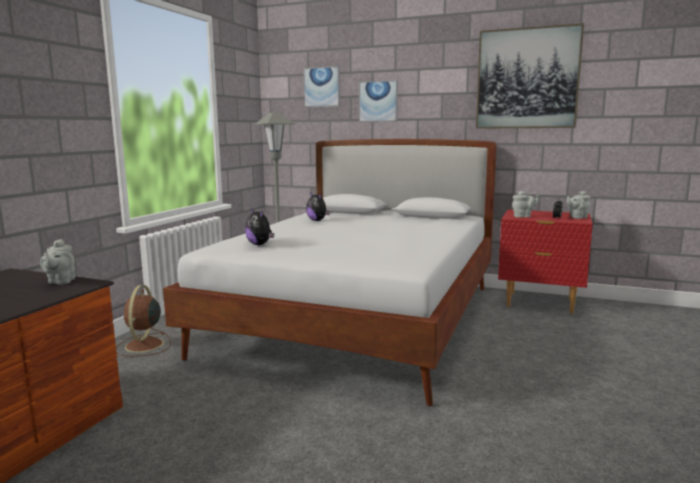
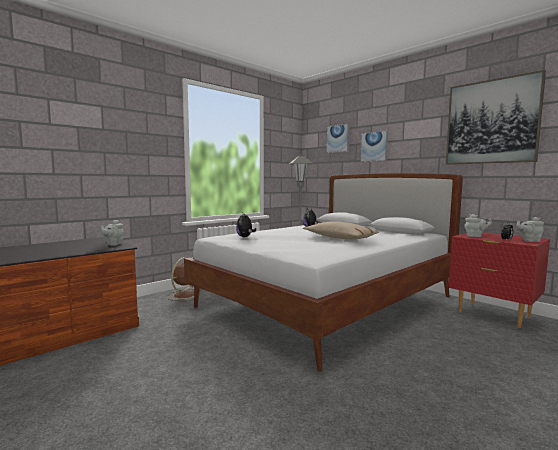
camera: 25 degrees right, 5 degrees down
(382, 233) = (339, 238): none -> beige pillow

